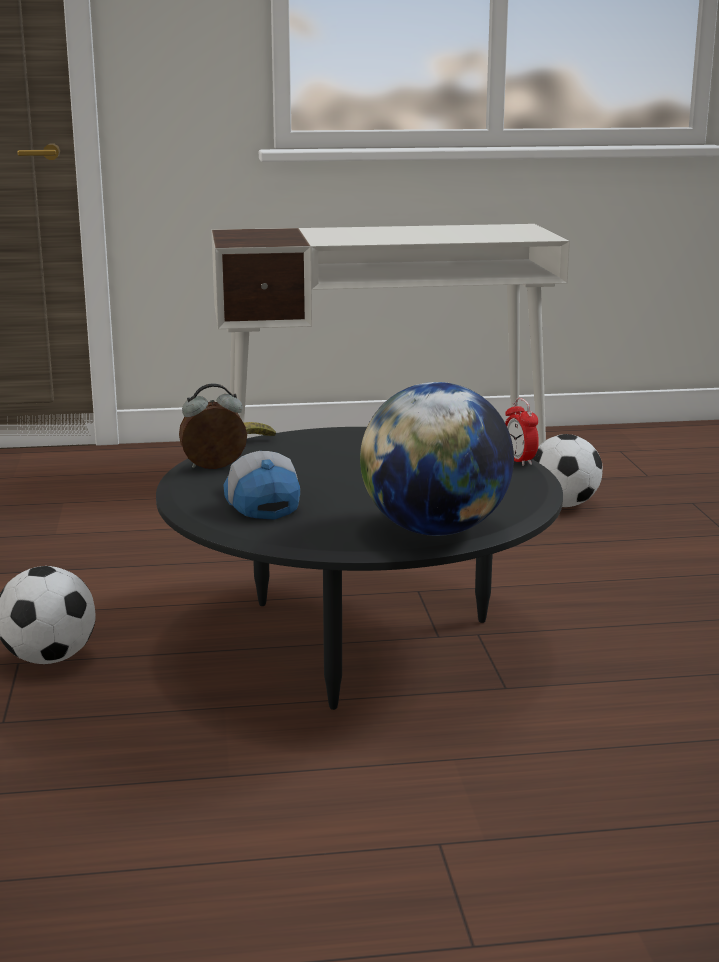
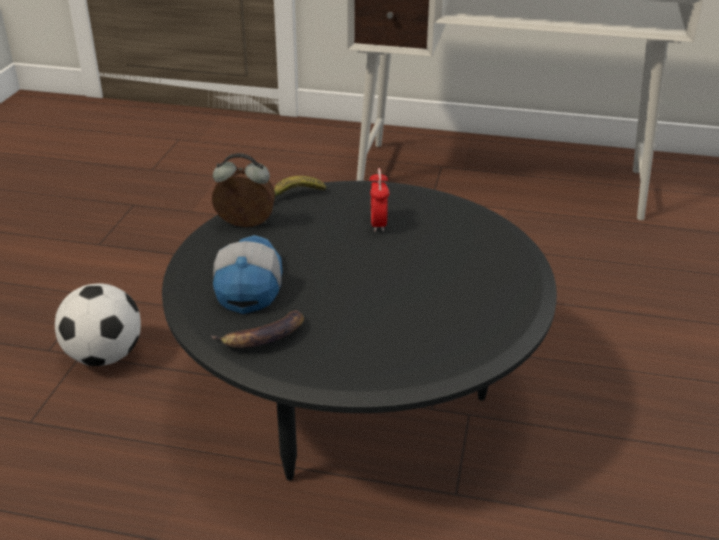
camera: 20 degrees right, 15 degrees up
(310, 529) = (263, 337): none -> banana
(435, 530) = (376, 366): globe -> none
(519, 461) = (531, 270): alarm clock -> alarm clock (378, 224)
(564, 504) = (641, 259): football -> none

